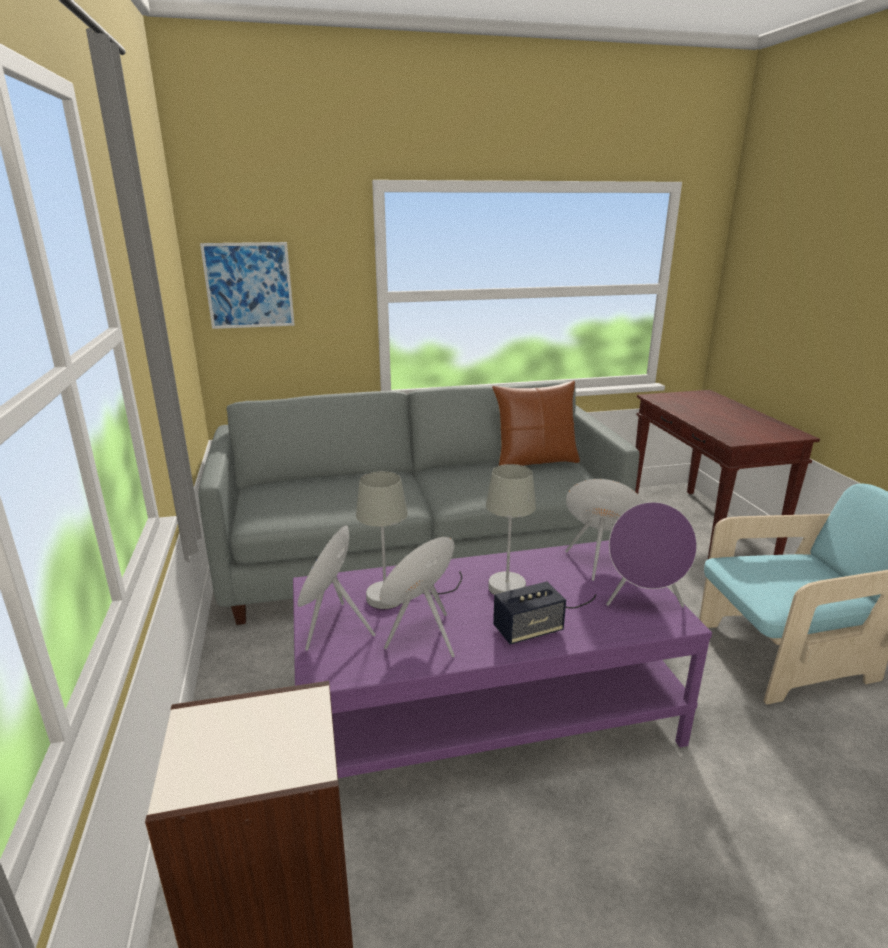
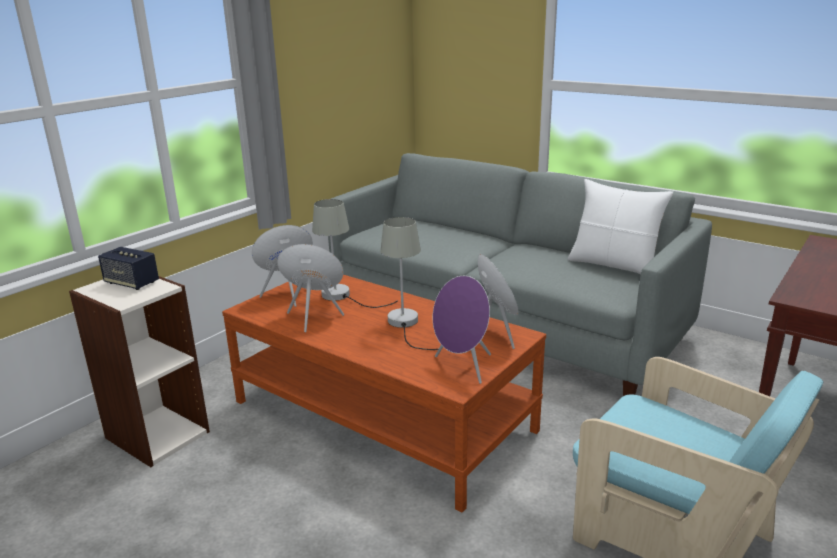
camera: 50 degrees right, 0 degrees up
(249, 285) = (451, 65): picture -> none
(486, 712) = (382, 416): purple coffee table -> brown coffee table
(528, 630) = (364, 342): speaker -> speaker (132, 283)
(535, 461) = (614, 265): brown pillow -> white pillow

